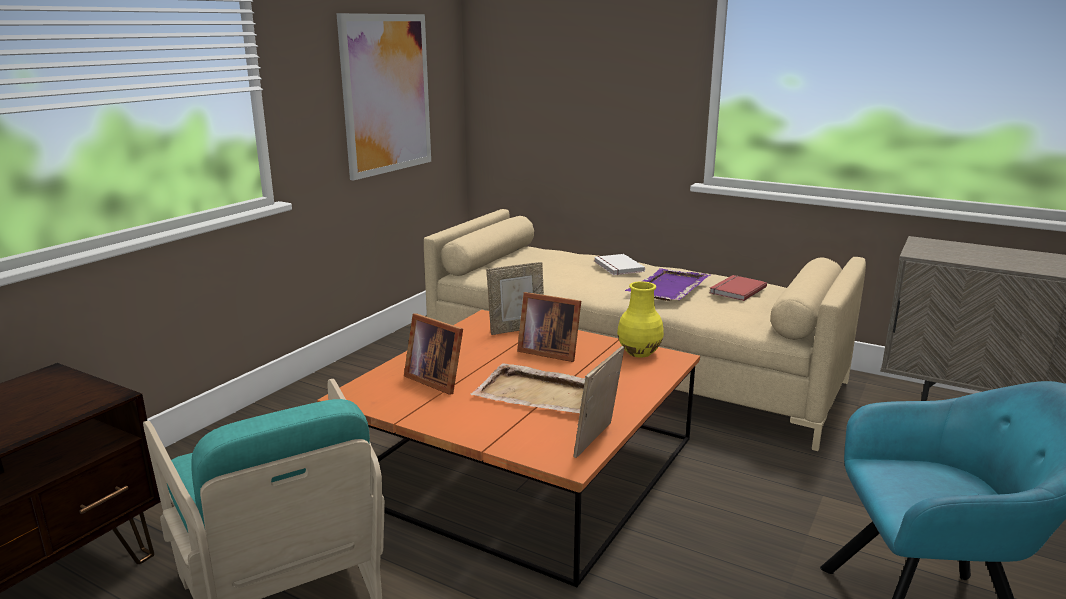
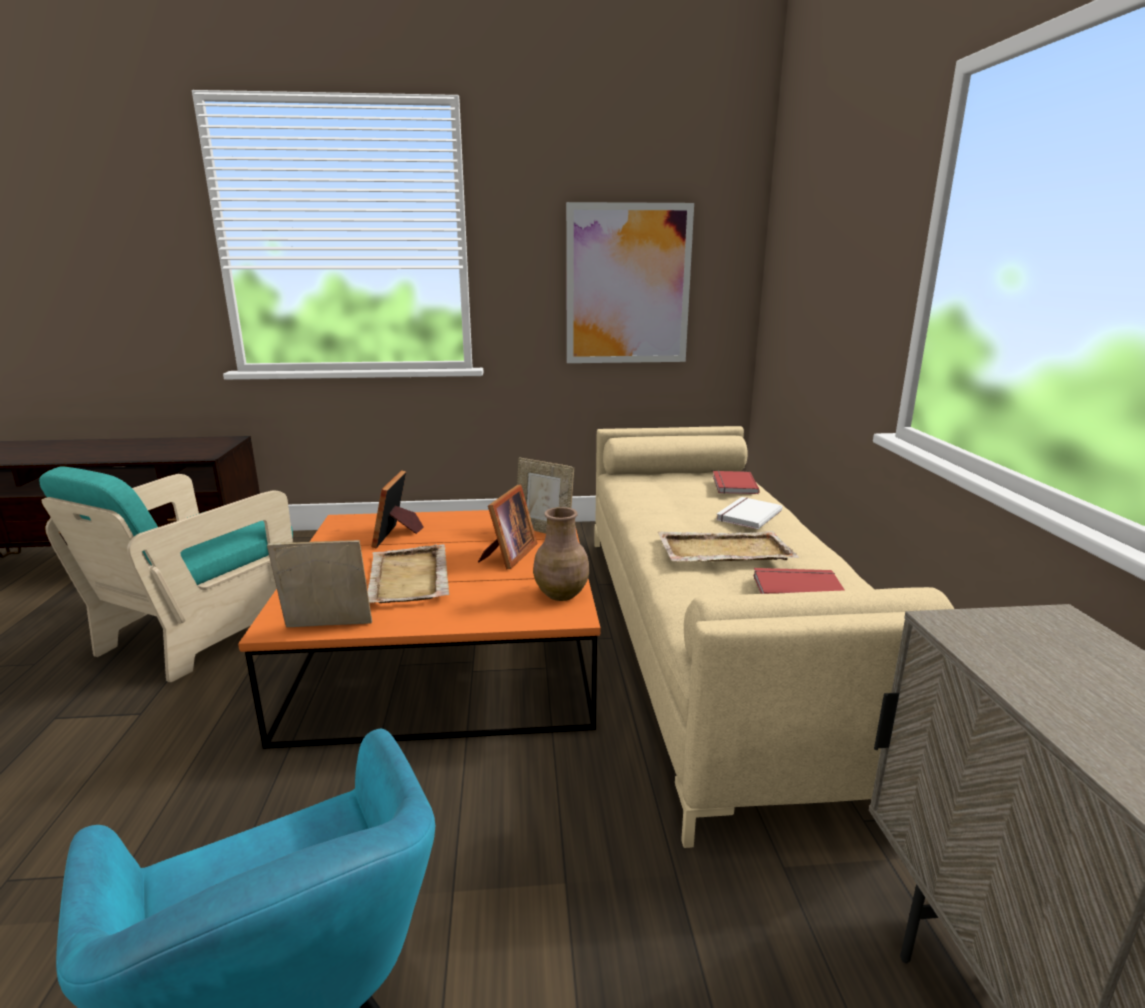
camera: 55 degrees right, 0 degrees up
(548, 351) = (508, 556): picture frame -> picture frame turned 150 degrees counterclockwise
(557, 253) = (732, 485): none -> red book
(640, 352) = (562, 594): yellow vase -> brown vase
(668, 288) = (723, 551): purple tray -> beige tray

